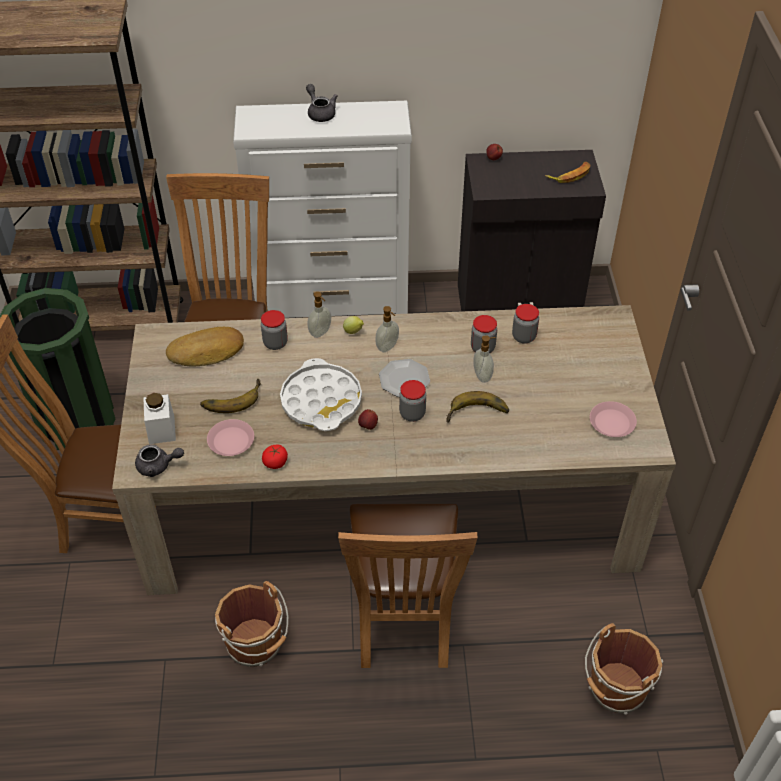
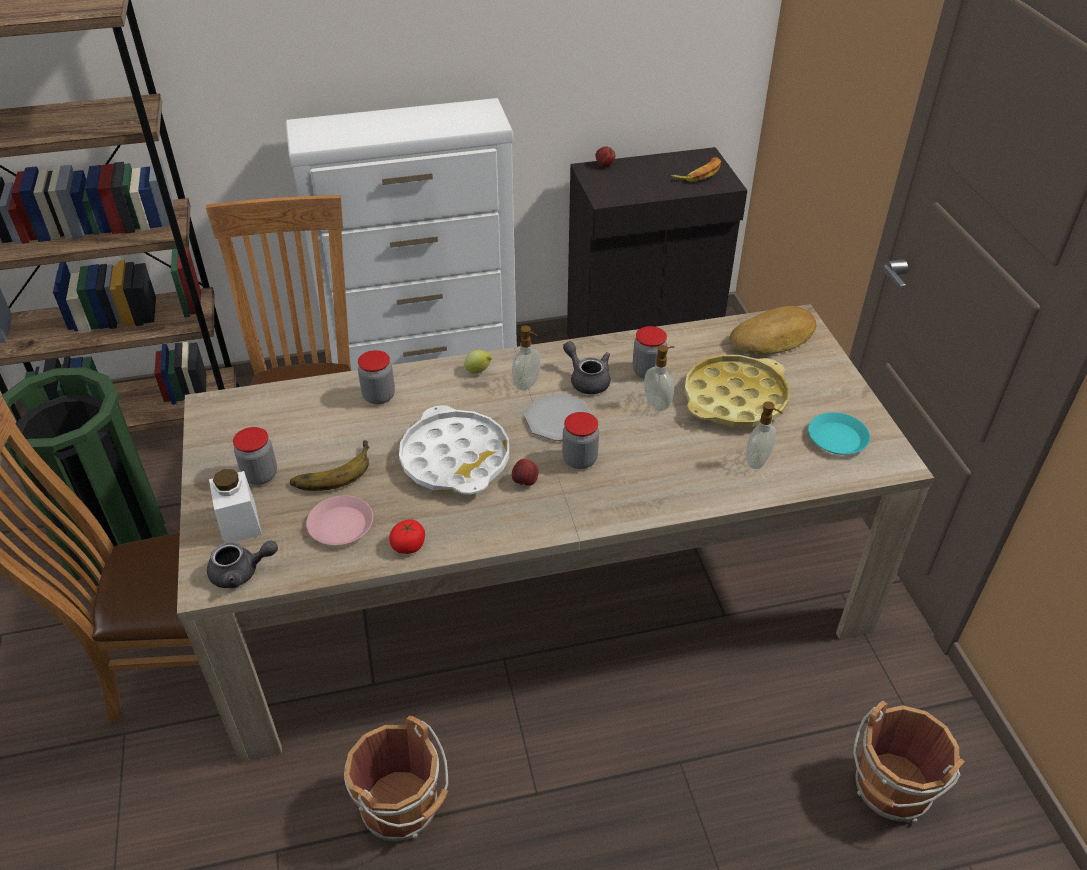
camera: 10 degrees left, 5 degrees down
(207, 352) = (288, 417): bread -> bread (774, 338)
(320, 113) = (394, 118): grey teapot -> grey teapot (587, 380)
(320, 332) = (436, 377): soap dispenser -> soap dispenser (758, 461)
(403, 624) = (595, 747): brown chair -> none
(477, 415) = (665, 450): banana -> none
(524, 337) = (695, 353): jar -> jar (260, 475)
(543, 380) = (734, 399): none -> yellow tray
(612, 423) = (837, 438): pink plate -> turquoise plate

